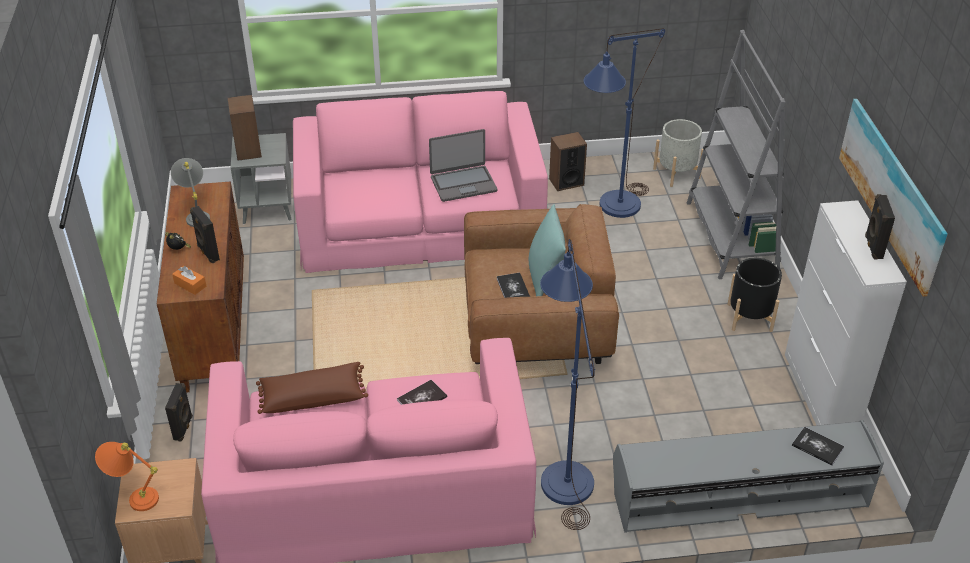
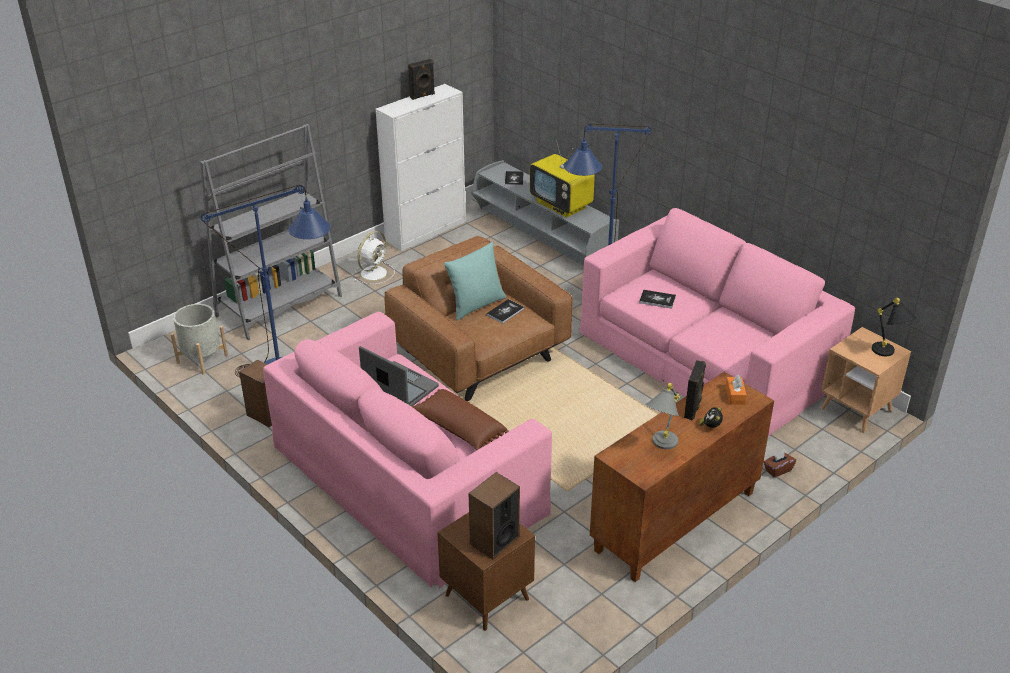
camera: 125 degrees left, 5 degrees down
(134, 498) = (888, 354): orange table lamp -> black table lamp
(184, 428) = (778, 470): black speaker -> brown tissue box
(267, 208) = (487, 597): grey side table -> brown side table
(313, 397) = (714, 344): brown pillow -> brown pillow (458, 429)
(710, 456) = (562, 205): none -> television
(749, 317) = (374, 273): black planter -> white fan
(893, 191) = (399, 65): picture -> none

